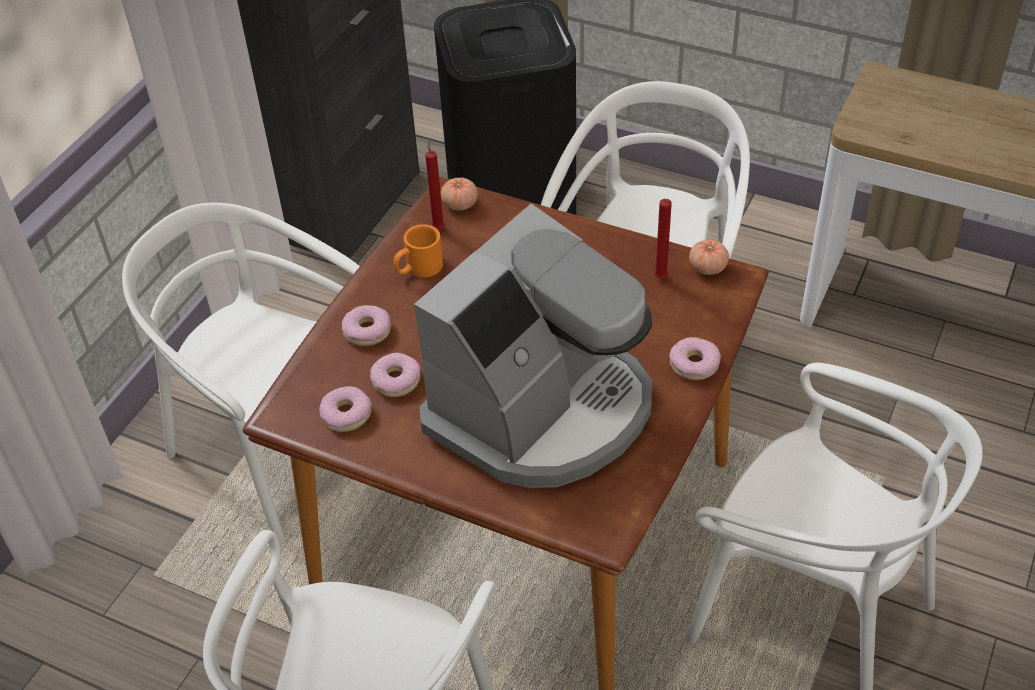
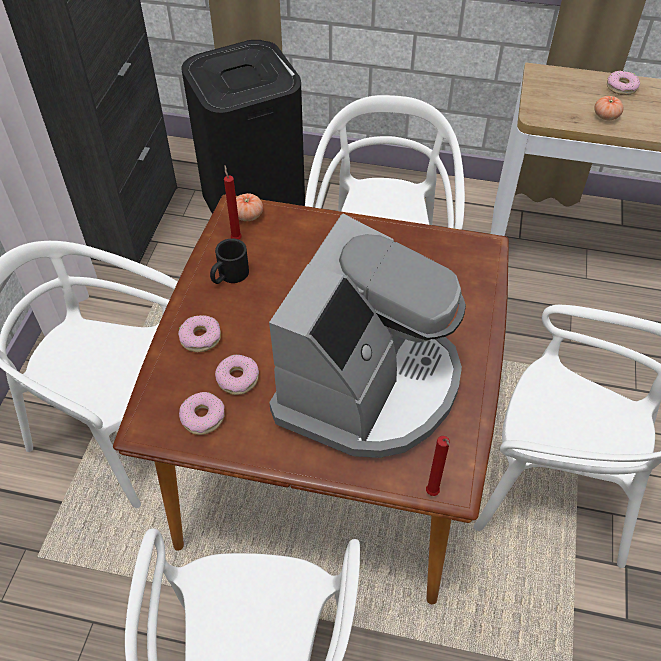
camera: 15 degrees left, 5 degrees up
(418, 269) = (229, 276): orange mug -> black mug
(660, 280) = (428, 257): red candle -> red candle (432, 494)
(694, 364) = (477, 325): donut -> donut (621, 87)
(707, 267) = (462, 241): tomato -> tomato (606, 116)

